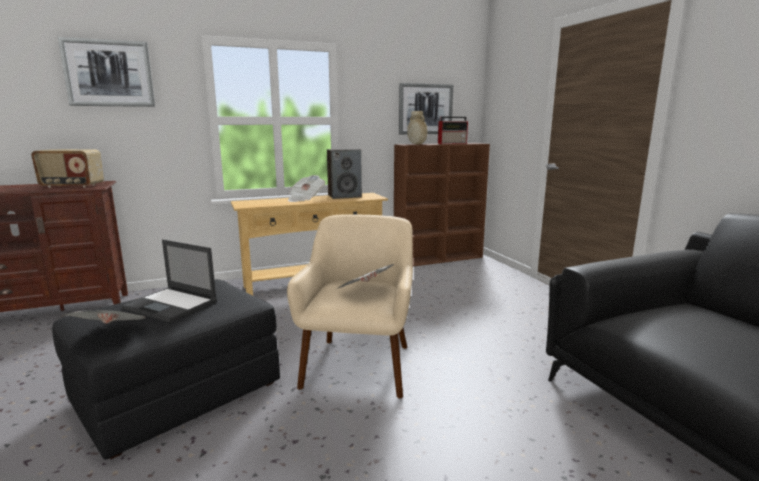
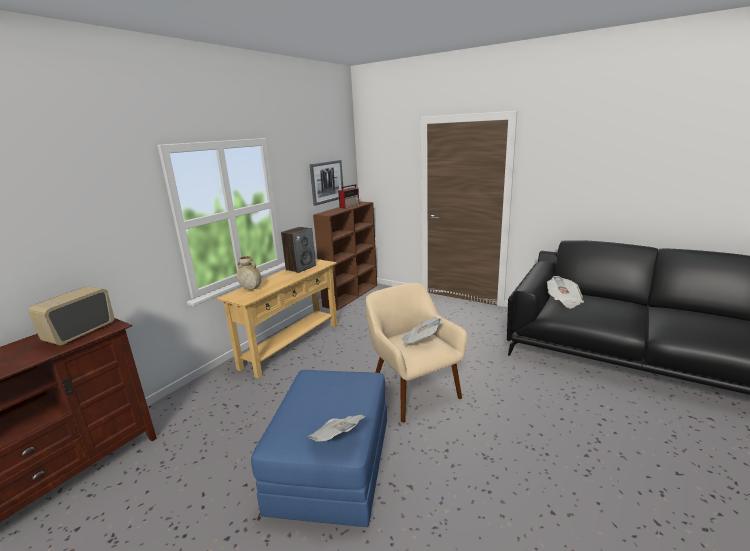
camera: 35 degrees left, 5 degrees up
(72, 186) = (80, 333): radio -> radio turned 150 degrees clockwise
(109, 73) = (73, 199): picture -> none
(171, 304) = (325, 402): laptop -> none
(179, 392) = (332, 465): black ottoman -> blue ottoman
(305, 199) = (278, 279): newspaper -> newspaper (564, 301)
(417, 144) = (331, 212): beige vase -> beige vase (251, 289)

